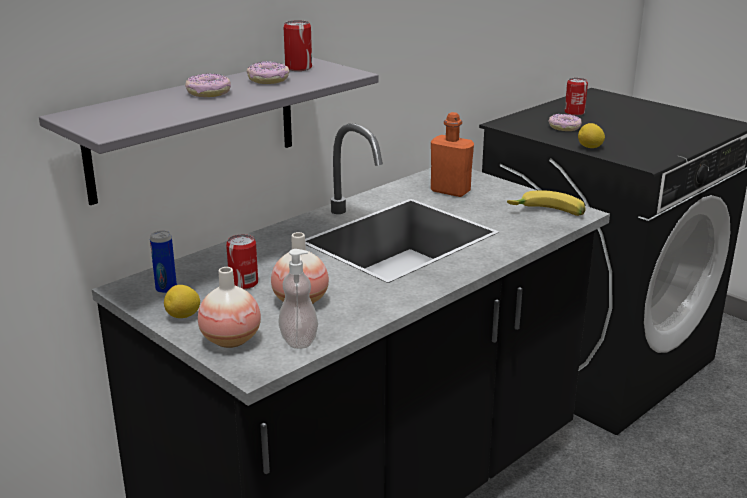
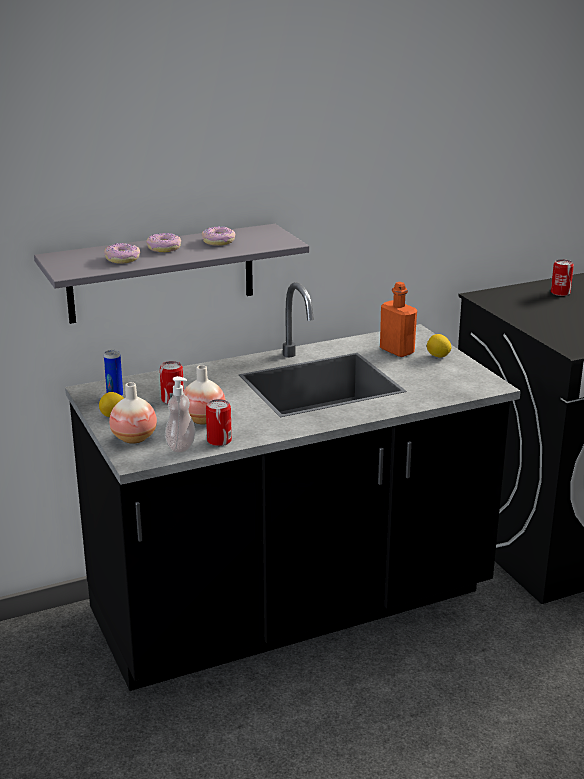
camera: 20 degrees right, 0 degrees up
(298, 68) = (252, 233): can -> can (219, 440)
(548, 213) = (464, 382): banana -> none
(564, 127) = (534, 306): donut -> donut (122, 259)
(590, 147) = (537, 328): lemon -> lemon (438, 356)

